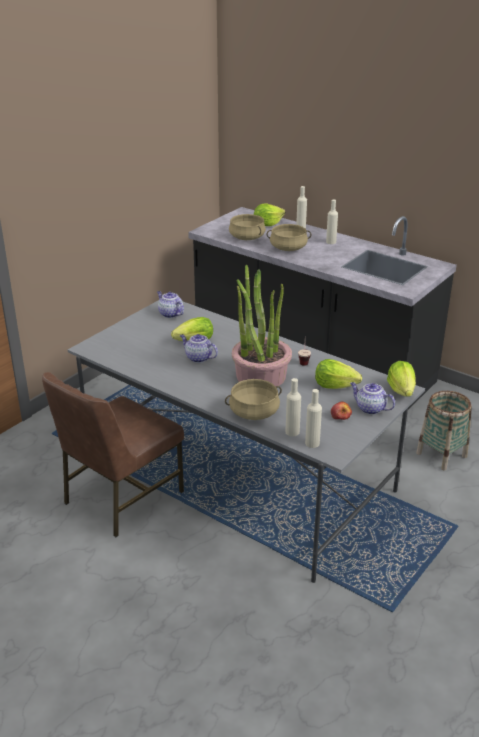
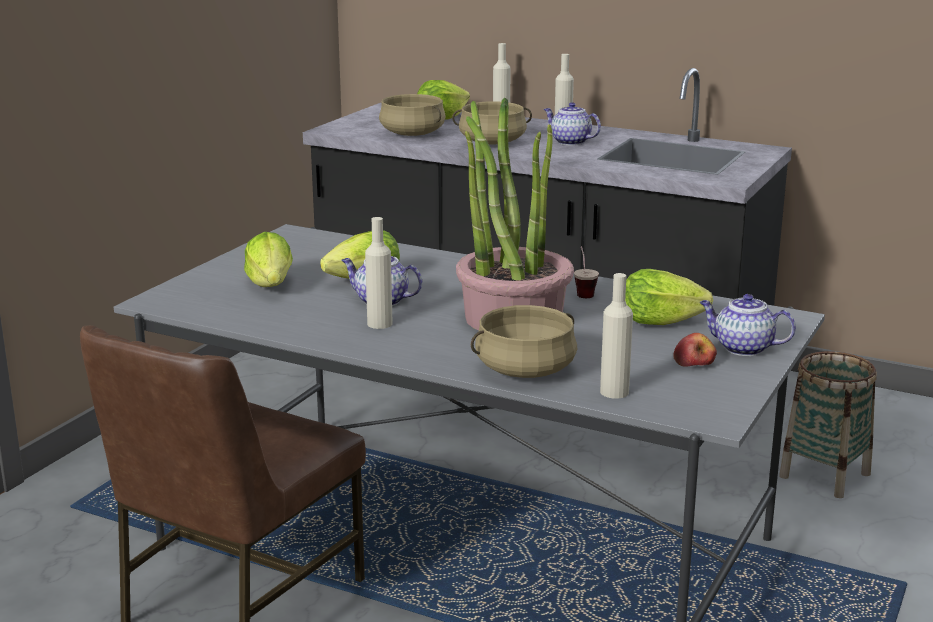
camera: 10 degrees left, 10 degrees down
(170, 314) = (302, 247): teapot -> teapot (569, 142)
(312, 443) = (662, 406): beige bottle -> beige bottle (379, 324)
(401, 390) = (785, 320): lettuce -> lettuce (271, 285)

